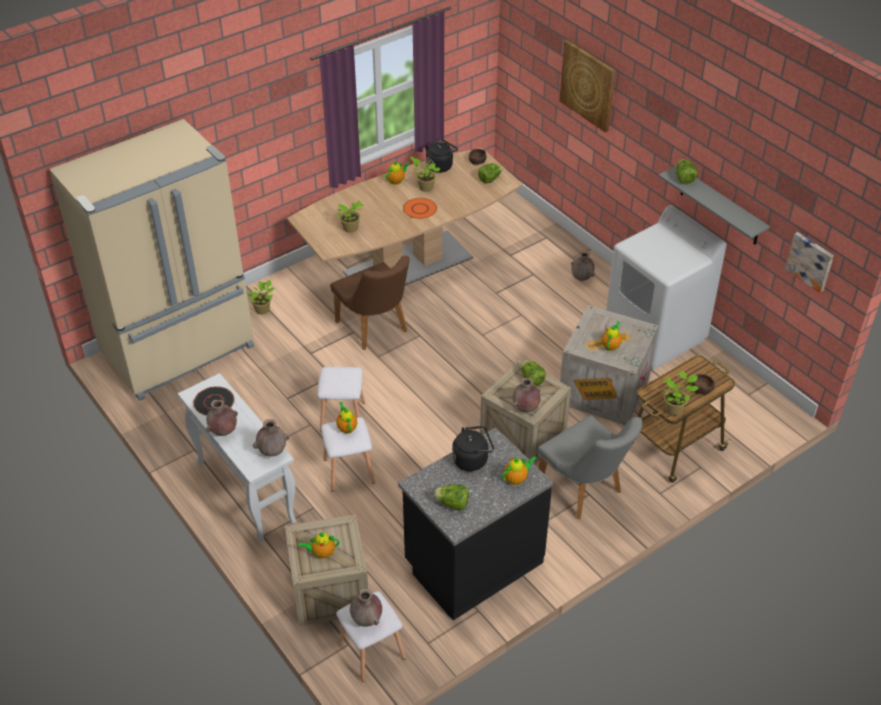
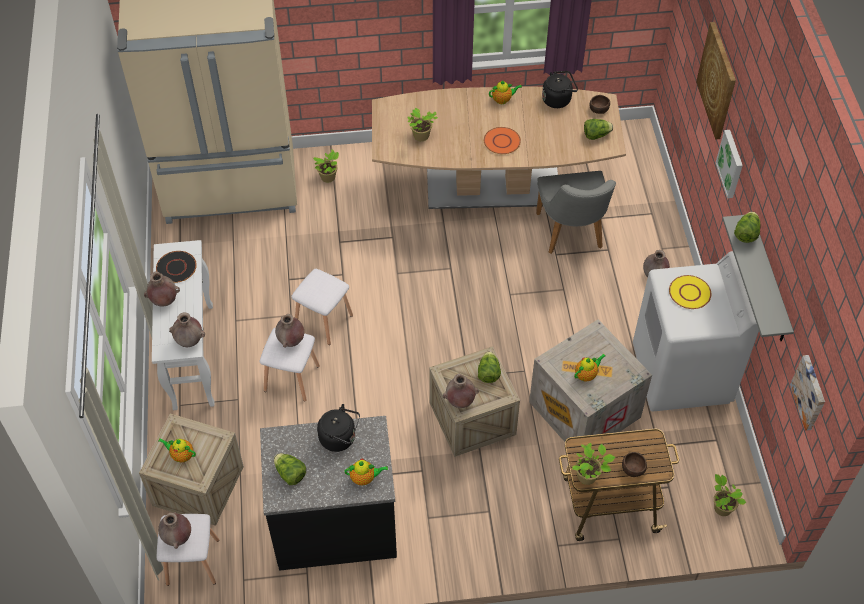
camera: 30 degrees right, 10 degrees up
(347, 427) = (291, 341): teapot -> brown vase
(376, 330) = (414, 244): brown chair -> none
(424, 187) = (524, 118): potted plant -> potted plant (721, 507)
(585, 492) = (487, 507): grey chair -> grey chair (571, 235)
(632, 142) = (731, 163): none -> picture
(655, 248) = (689, 292): none -> yellow plate

